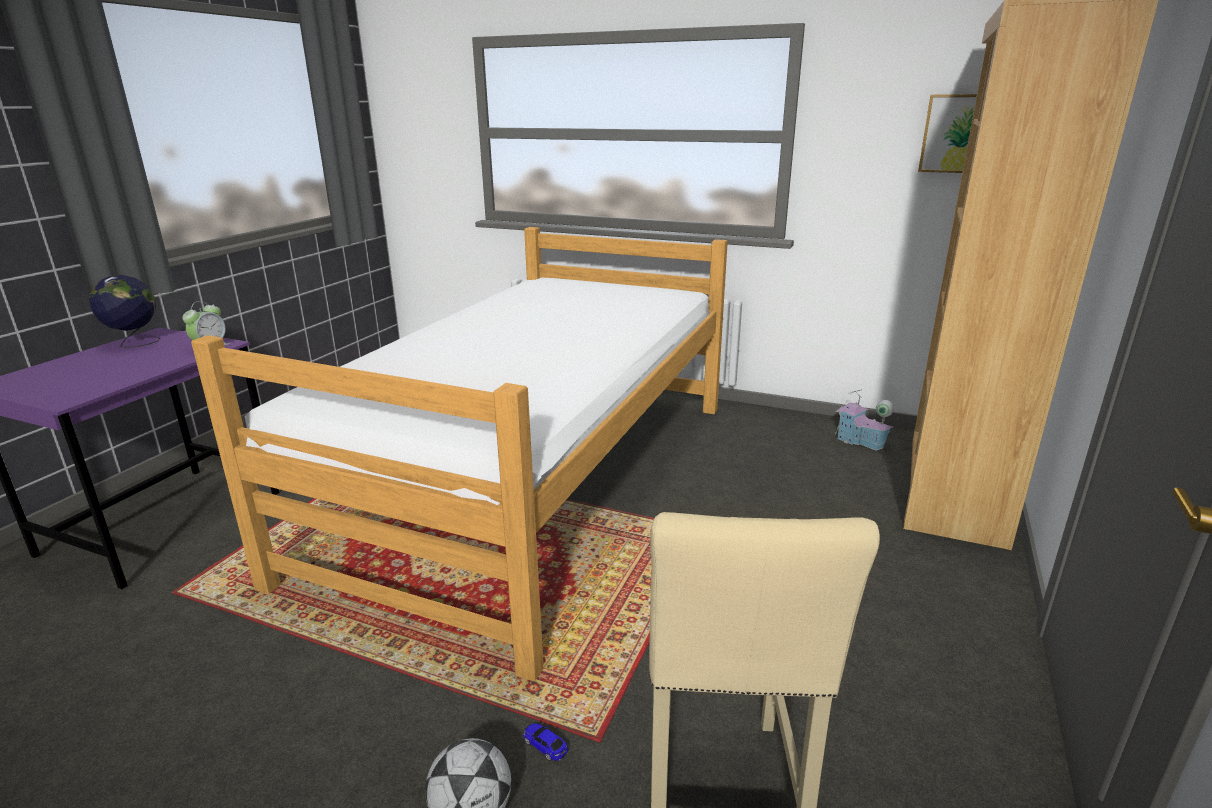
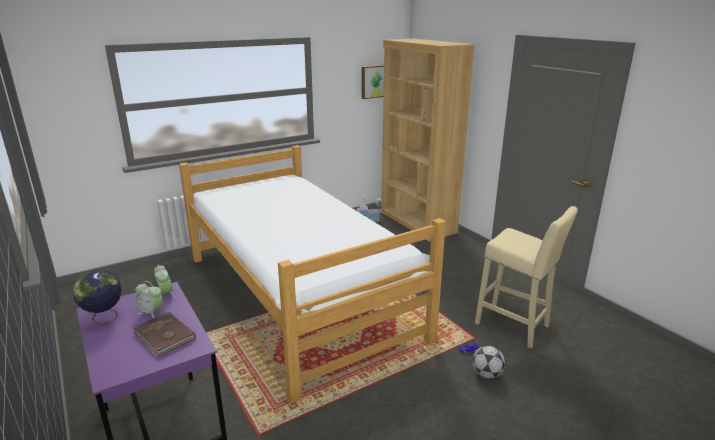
camera: 55 degrees left, 0 degrees up
(94, 377) = (164, 336): none -> brown book
(156, 355) = (151, 312): none -> alarm clock

